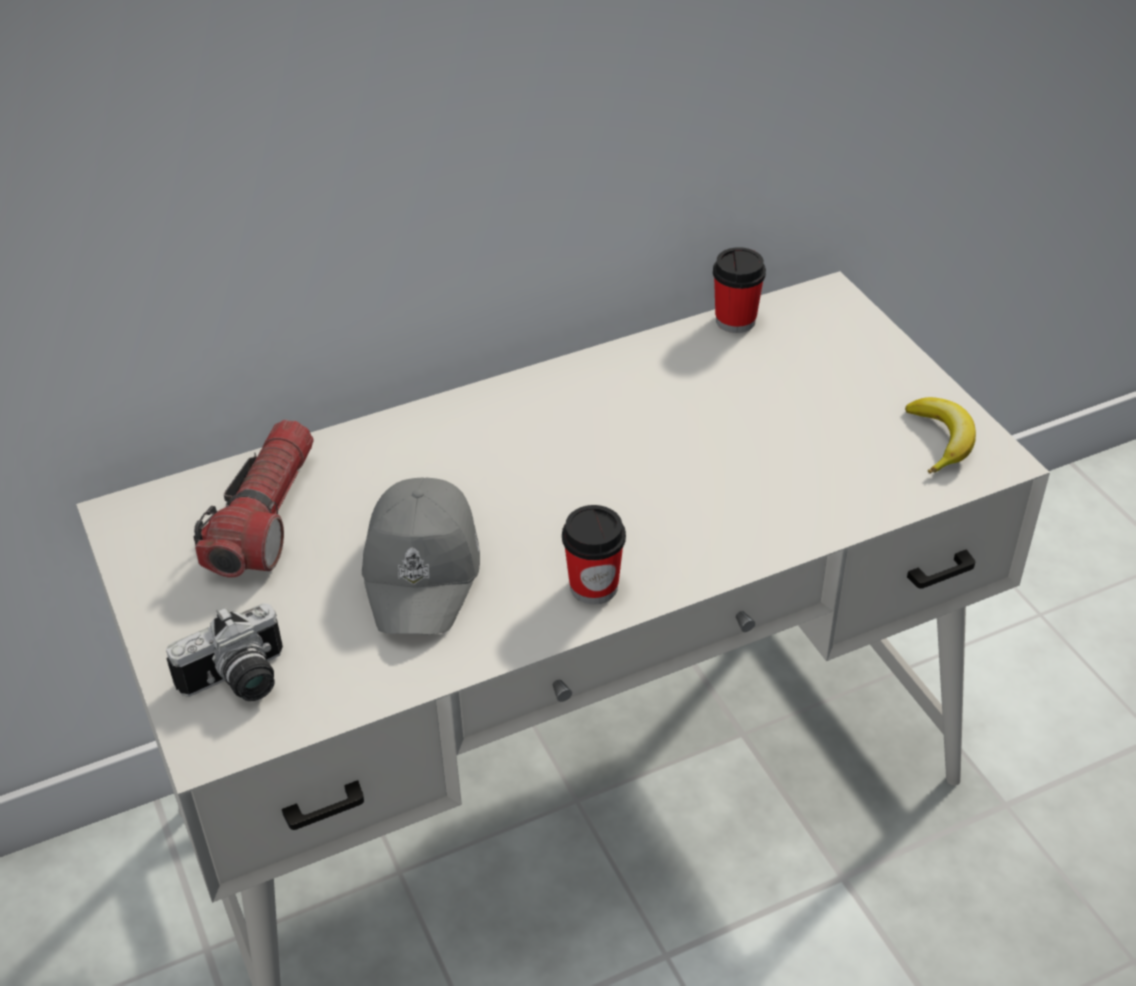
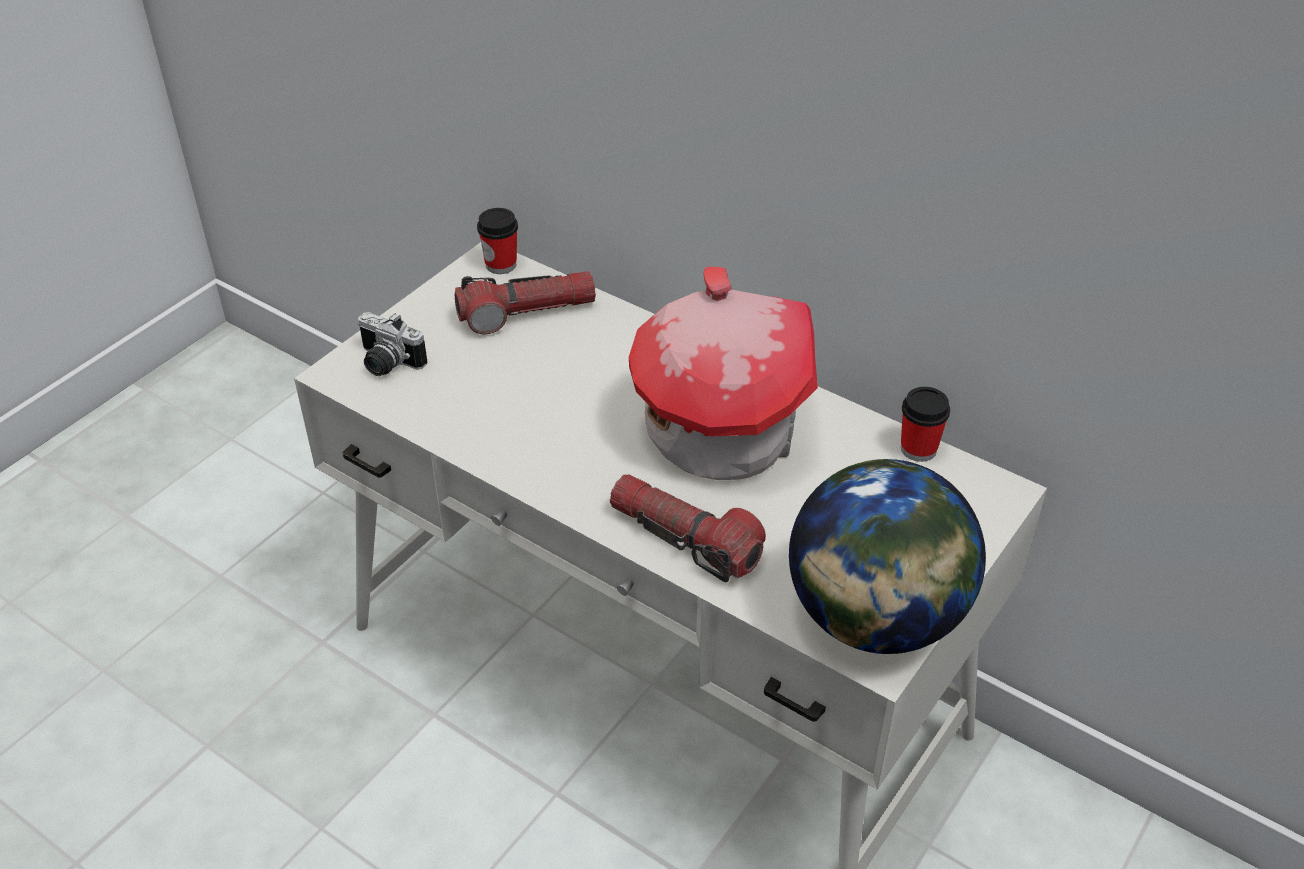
camera: 60 degrees right, 0 degrees up
(424, 569) = (529, 397): grey cap -> none
(594, 586) = (567, 480): cup -> cup (501, 265)
(607, 438) = (721, 431): none -> toy house
(751, 527) = (685, 539): none -> flashlight
(940, 440) = (875, 618): banana -> globe

